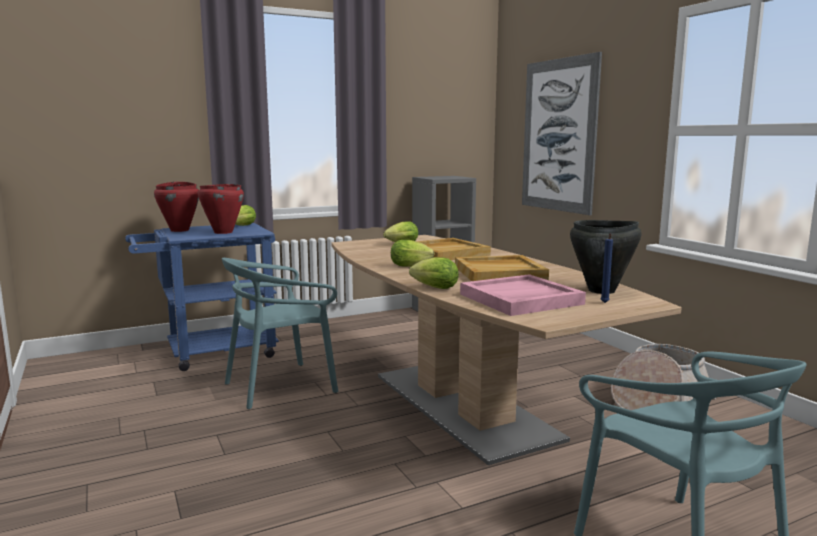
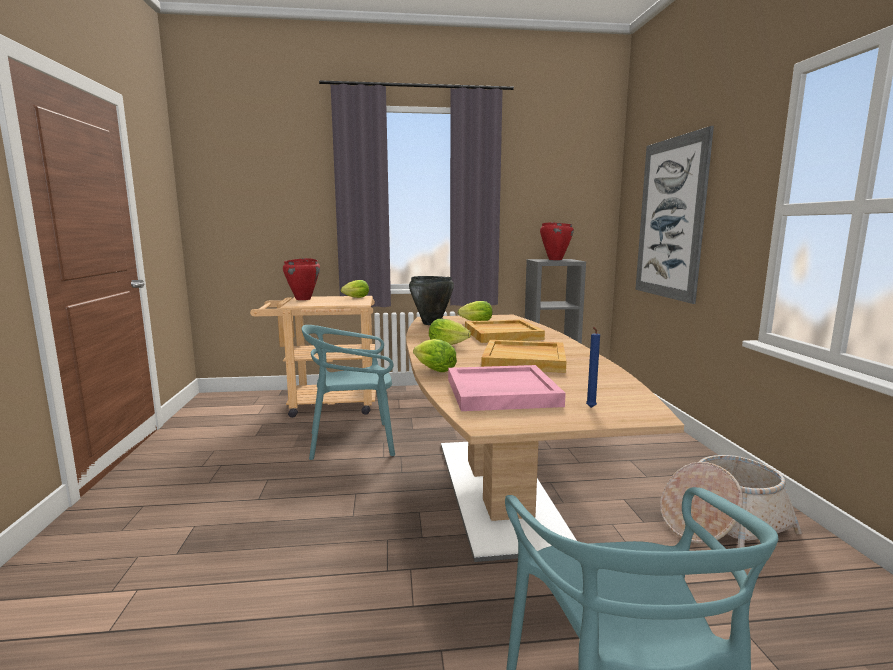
camera: 20 degrees right, 0 degrees up
(211, 353) = (324, 405): blue cart -> beige cart
(223, 232) = (331, 302): red cooking pot -> red cooking pot (555, 259)
(602, 291) = (609, 392): black cooking pot -> black cooking pot (431, 323)

